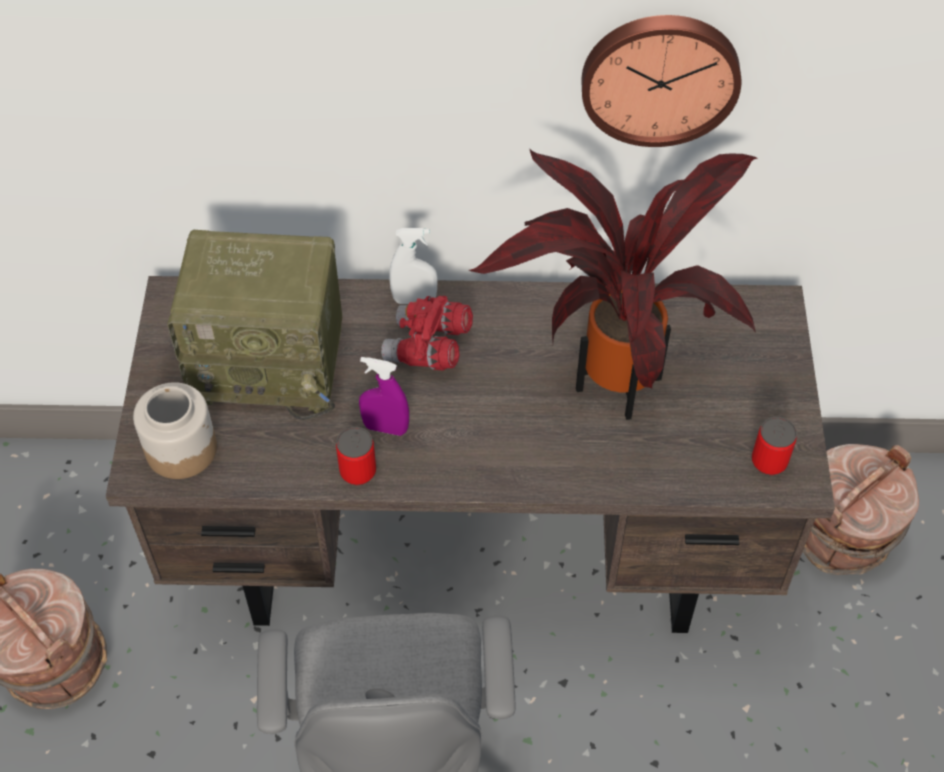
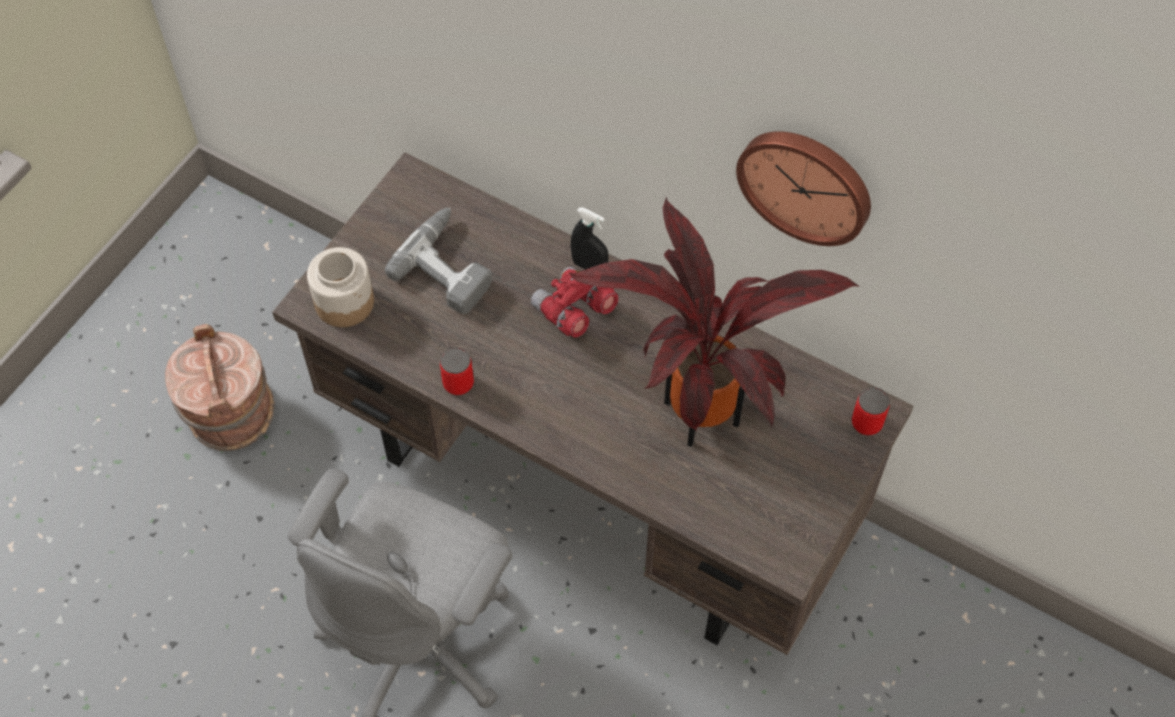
camera: 30 degrees right, 5 degrees up
(272, 362) = (450, 266): radio -> power drill
(385, 428) = (500, 359): purple spray bottle -> none
(414, 300) = (589, 266): white spray bottle -> black spray bottle
(769, 461) = (776, 536): can -> can (866, 423)
(843, 537) = (903, 638): brown bucket -> none

